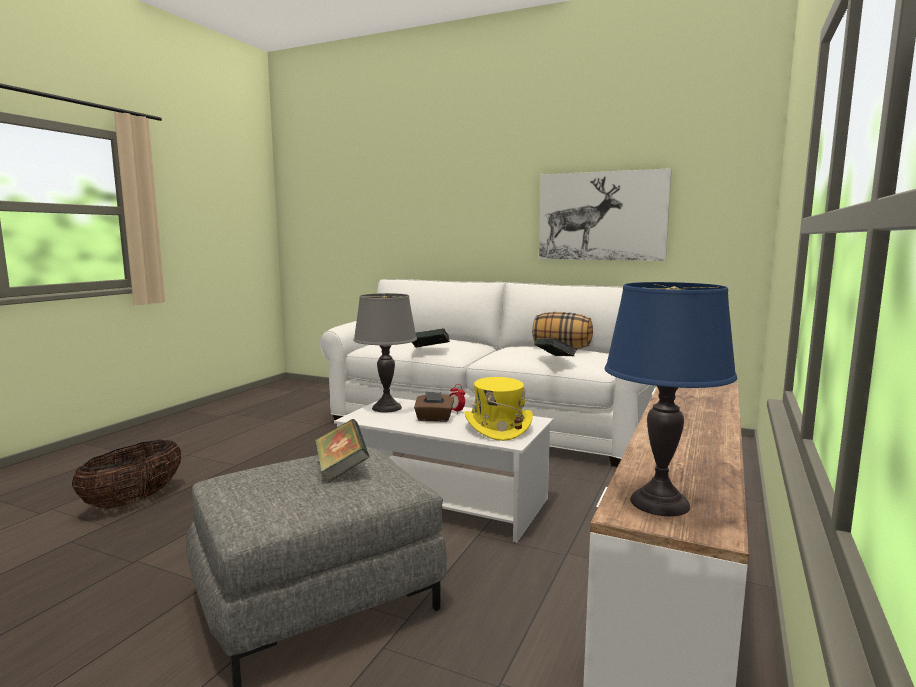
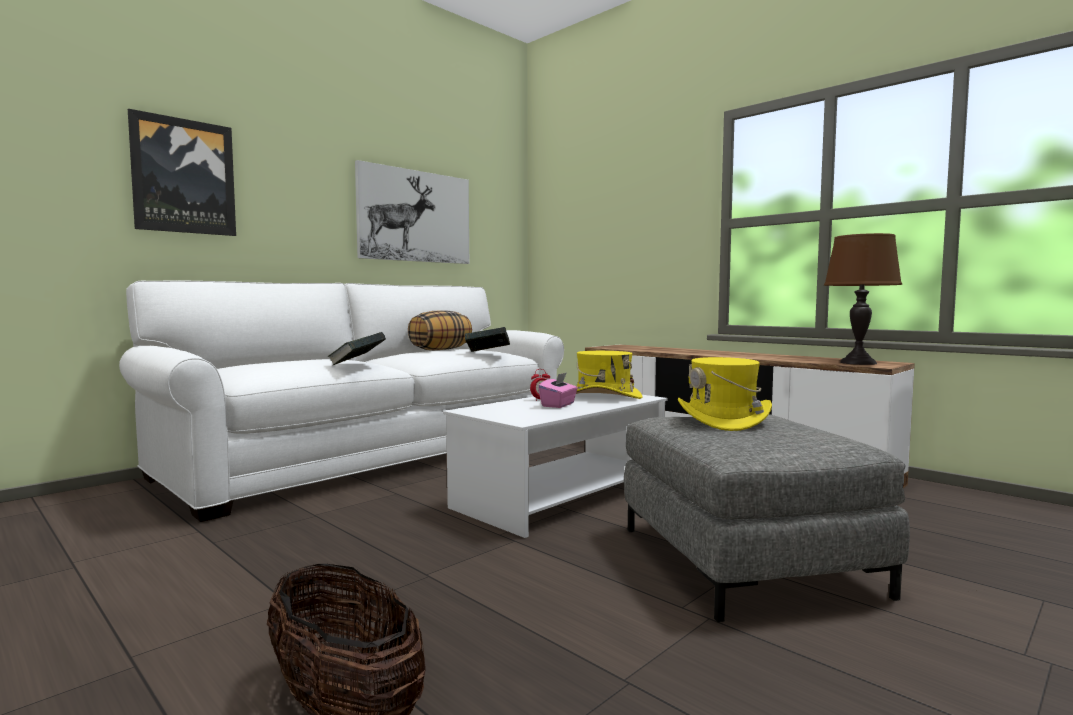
camera: 70 degrees left, 5 degrees down
(341, 469) = (723, 420): book -> yellow hat
(386, 408) = (497, 412): grey table lamp -> none
(423, 210) = (184, 176): none -> picture
(434, 419) = (558, 405): brown tissue box -> pink tissue box
(660, 503) = (858, 363): blue table lamp -> brown table lamp

